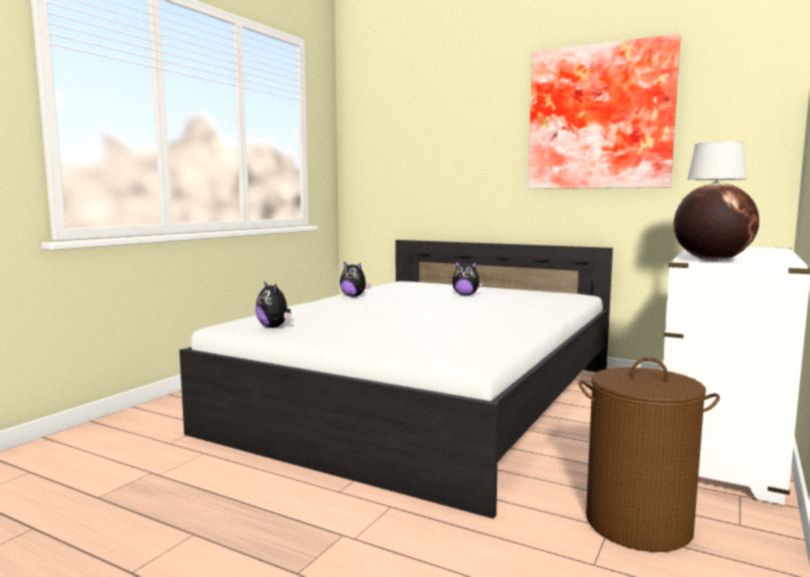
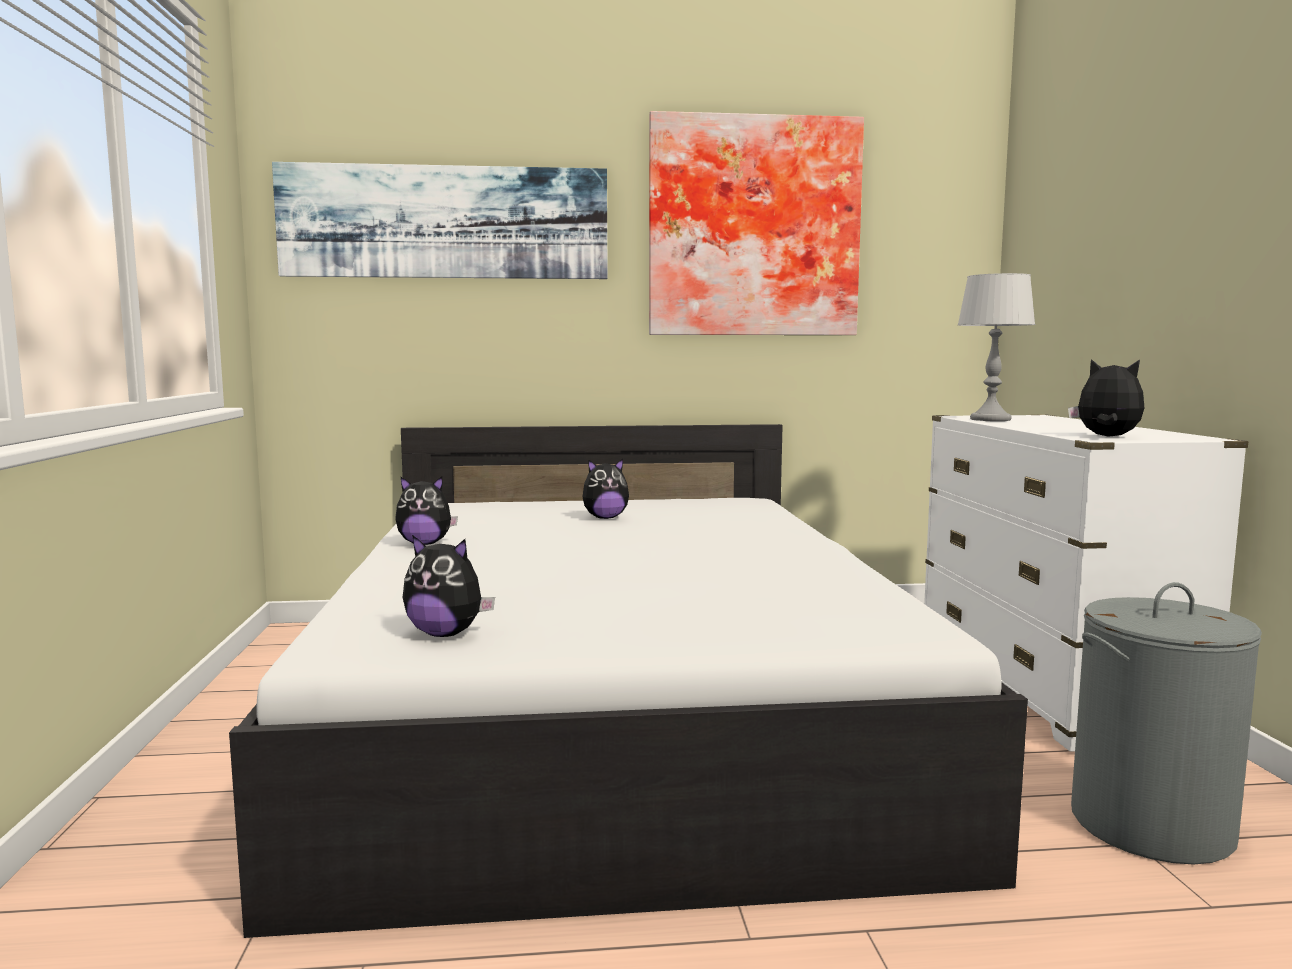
camera: 35 degrees left, 0 degrees up
(423, 128) = (445, 222): none -> picture
(637, 524) = (1150, 825): brown laundry basket -> grey laundry basket
(711, 260) = (1107, 436): globe -> plush toy

